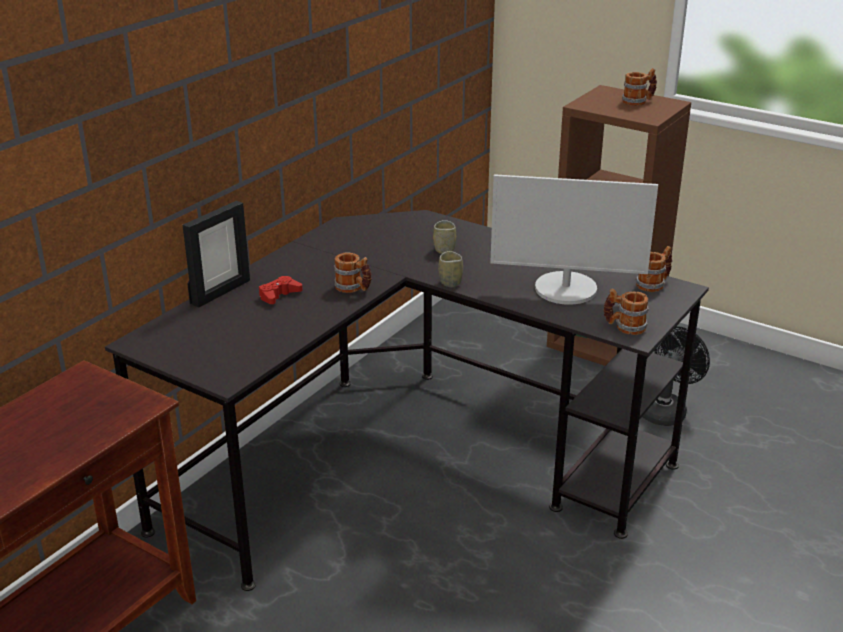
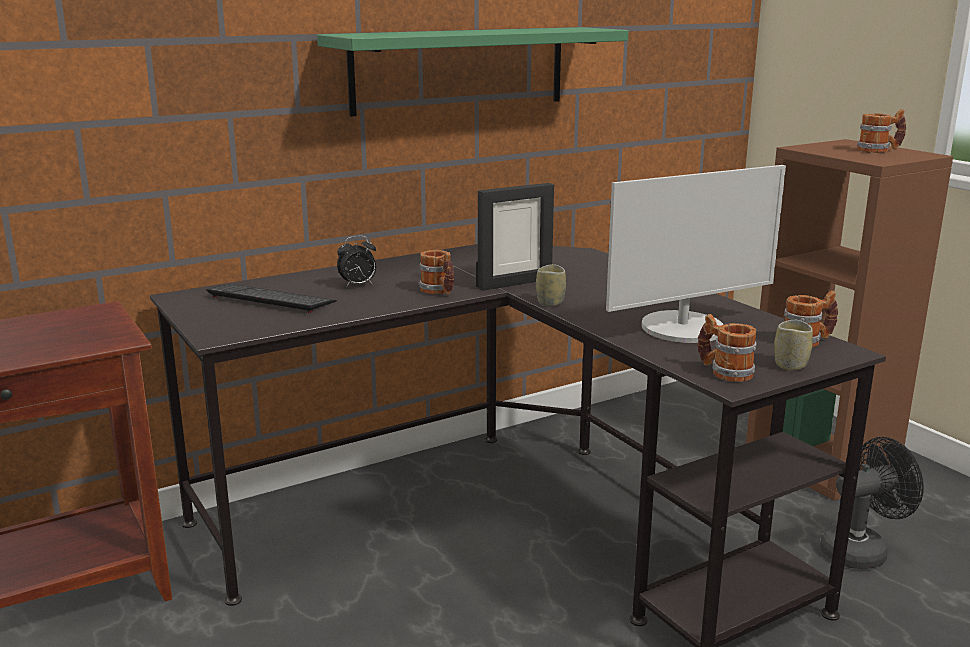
camera: 25 degrees right, 10 degrees down
(220, 292) = (306, 275): picture frame -> picture frame (514, 283)
(223, 328) = (271, 299): none -> keyboard
(279, 295) = (358, 285): red game controller -> alarm clock
(303, 74) = (459, 69): none -> green shelf
(444, 250) = (575, 278): cup -> cup (790, 365)
(566, 289) = (683, 328): monitor -> monitor turned 60 degrees counterclockwise

